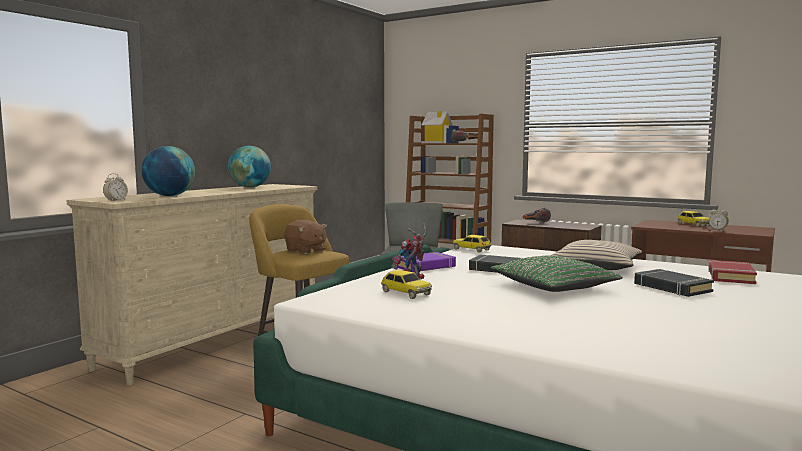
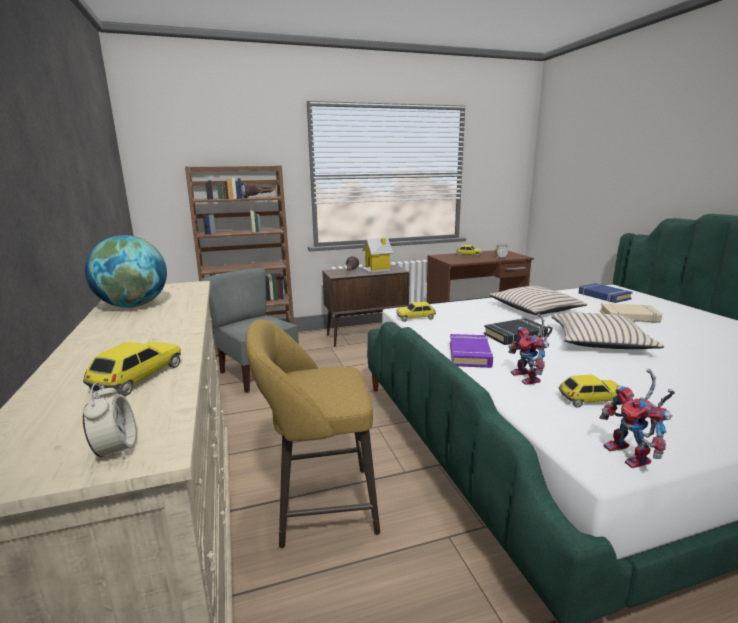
camera: 50 degrees left, 10 degrees up
(169, 196) = (137, 378): globe -> toy car
(305, 251) = (317, 381): brown plush toy -> none
(331, 305) = (632, 457): none -> toy robot
(436, 143) = (220, 198): toy house -> toy house (377, 269)
(553, 286) = (599, 341): green pillow -> beige pillow
(671, 288) = (629, 317): black book -> beige book
(730, 277) = (603, 296): red book -> blue book

